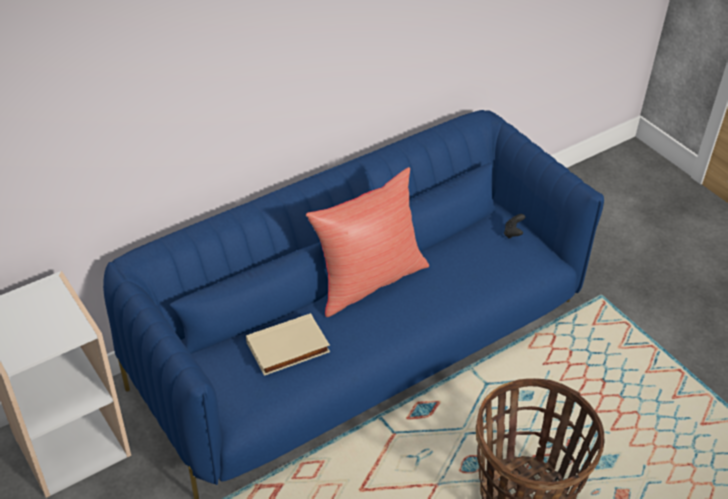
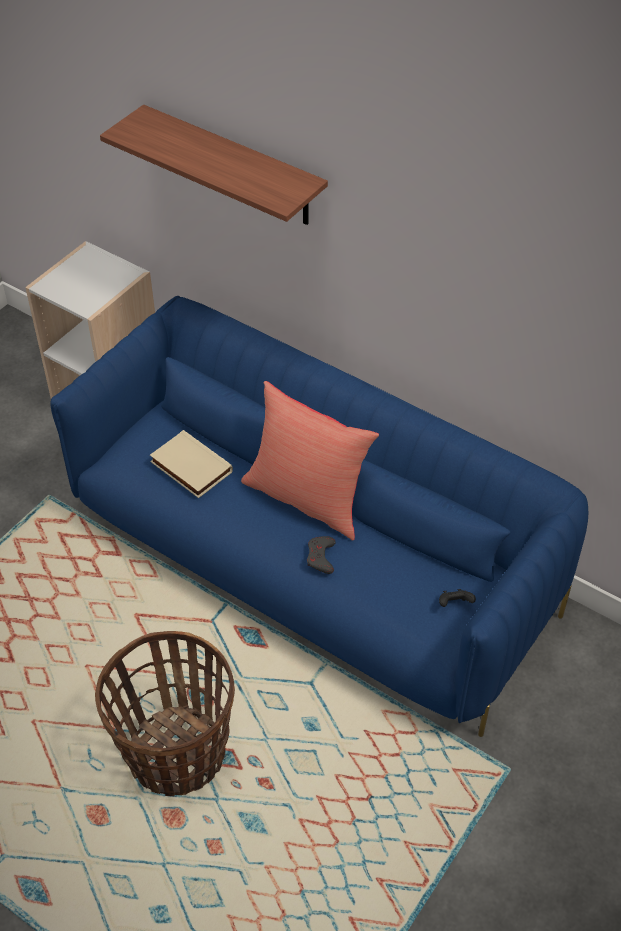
camera: 70 degrees right, 5 degrees up
(142, 77) = (233, 167): none -> shelf
(437, 291) = (321, 557): none -> grey game controller

